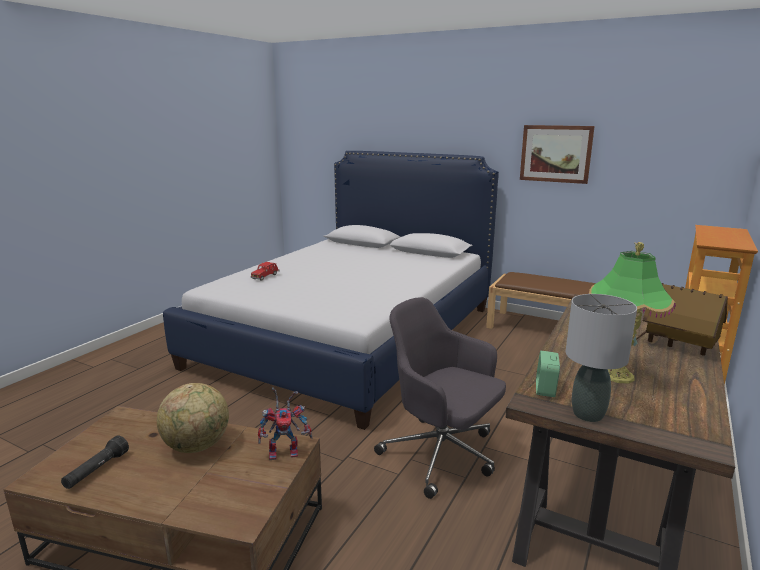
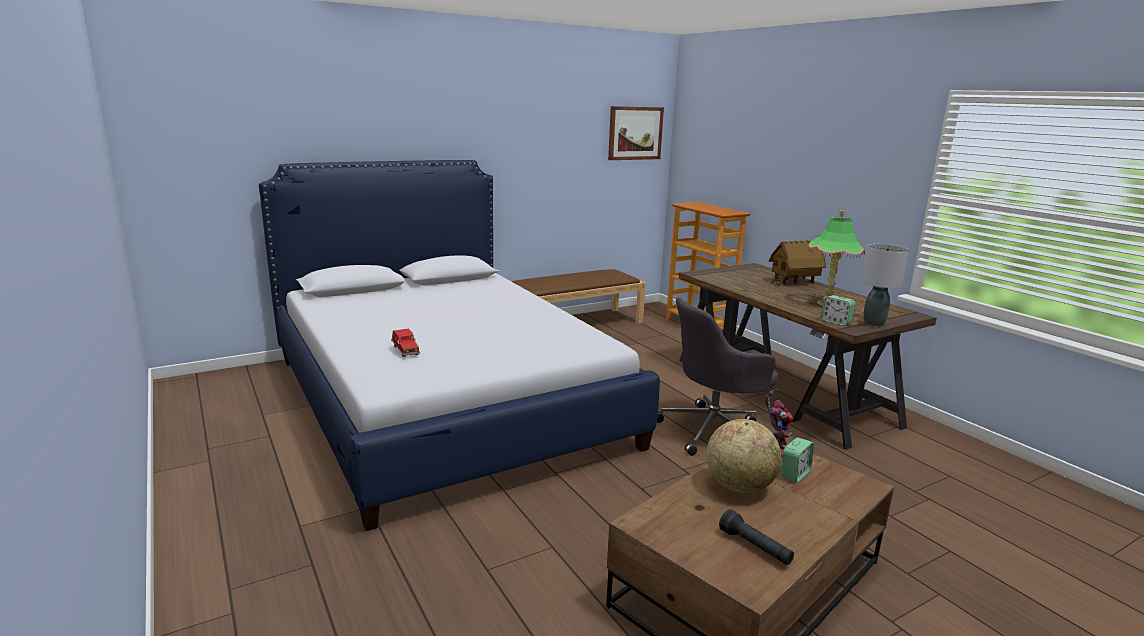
camera: 60 degrees left, 0 degrees up
(239, 471) = (795, 474): none -> alarm clock
(555, 153) = (538, 152): picture -> picture (635, 133)

